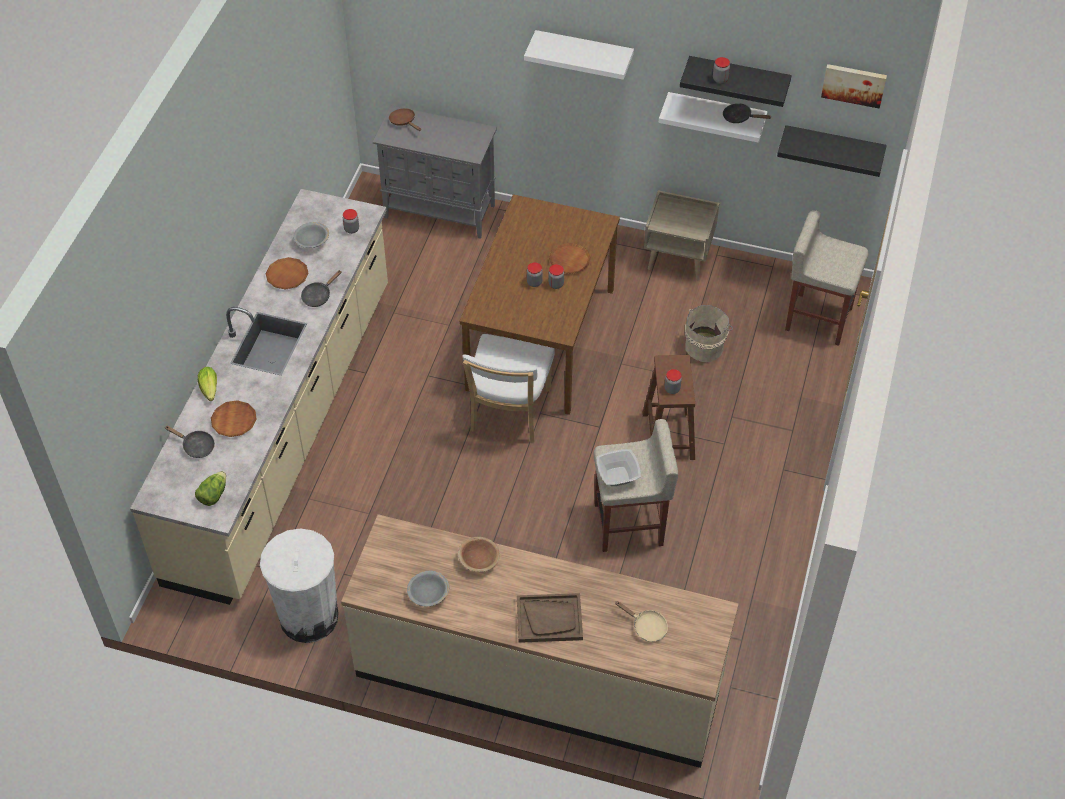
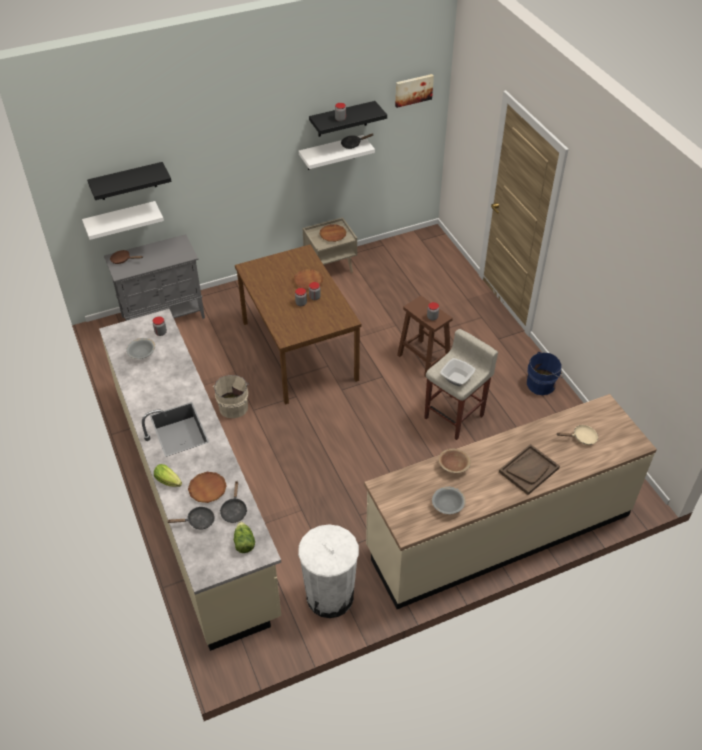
camera: 40 degrees left, 5 degrees down
(287, 276) = (147, 382): brown plate -> brown plate (333, 234)
(318, 296) = (181, 382): black frying pan -> black frying pan (234, 510)
(508, 414) = (324, 401): white chair -> none
(584, 53) = (237, 147): white shelf -> white shelf (121, 220)
(705, 346) = (392, 302): beige bucket -> beige bucket (233, 406)
(773, 556) = (542, 384): none -> blue bucket
(817, 318) = (433, 257): beige stool -> none
(833, 148) = (406, 142): black shelf -> black shelf (127, 181)

